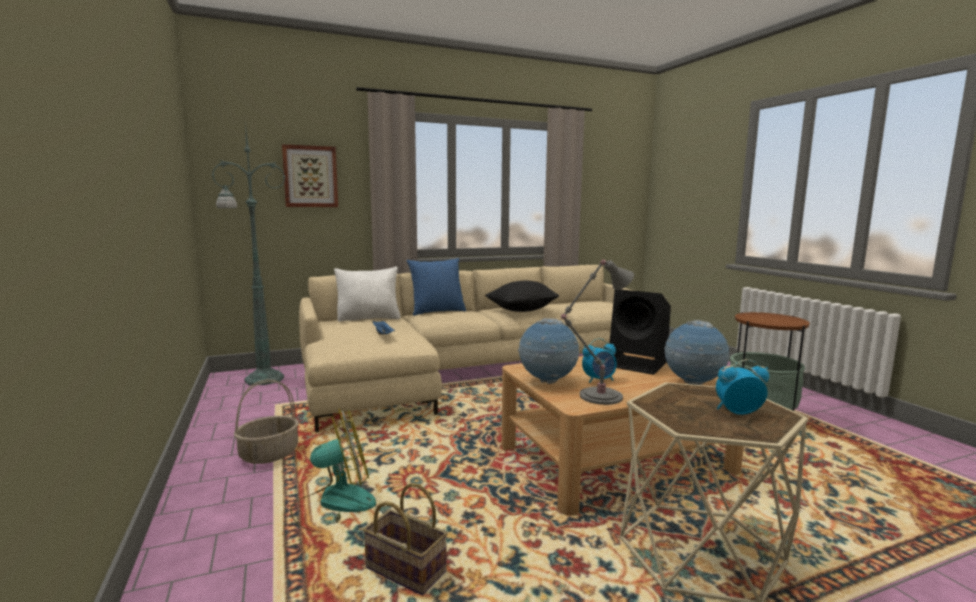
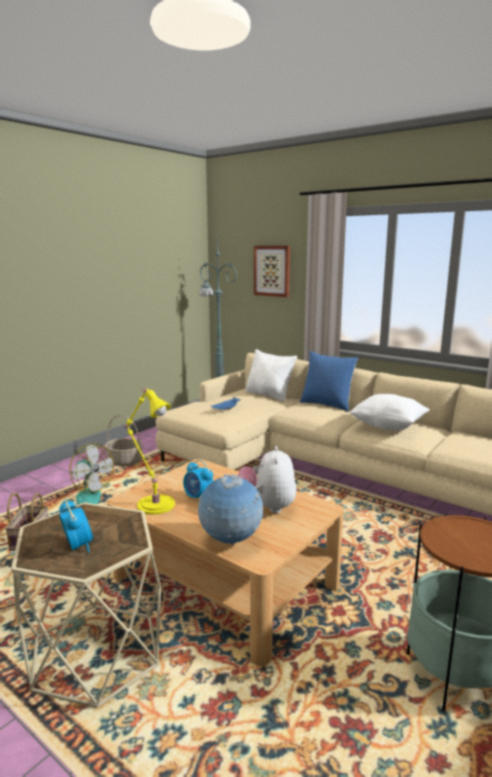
camera: 60 degrees right, 5 degrees up
(521, 310) = (388, 426): black pillow -> white pillow
(547, 382) = (173, 480): globe -> none
(597, 396) = (154, 503): grey table lamp -> yellow table lamp
(639, 364) = (266, 507): black speaker -> plush toy

